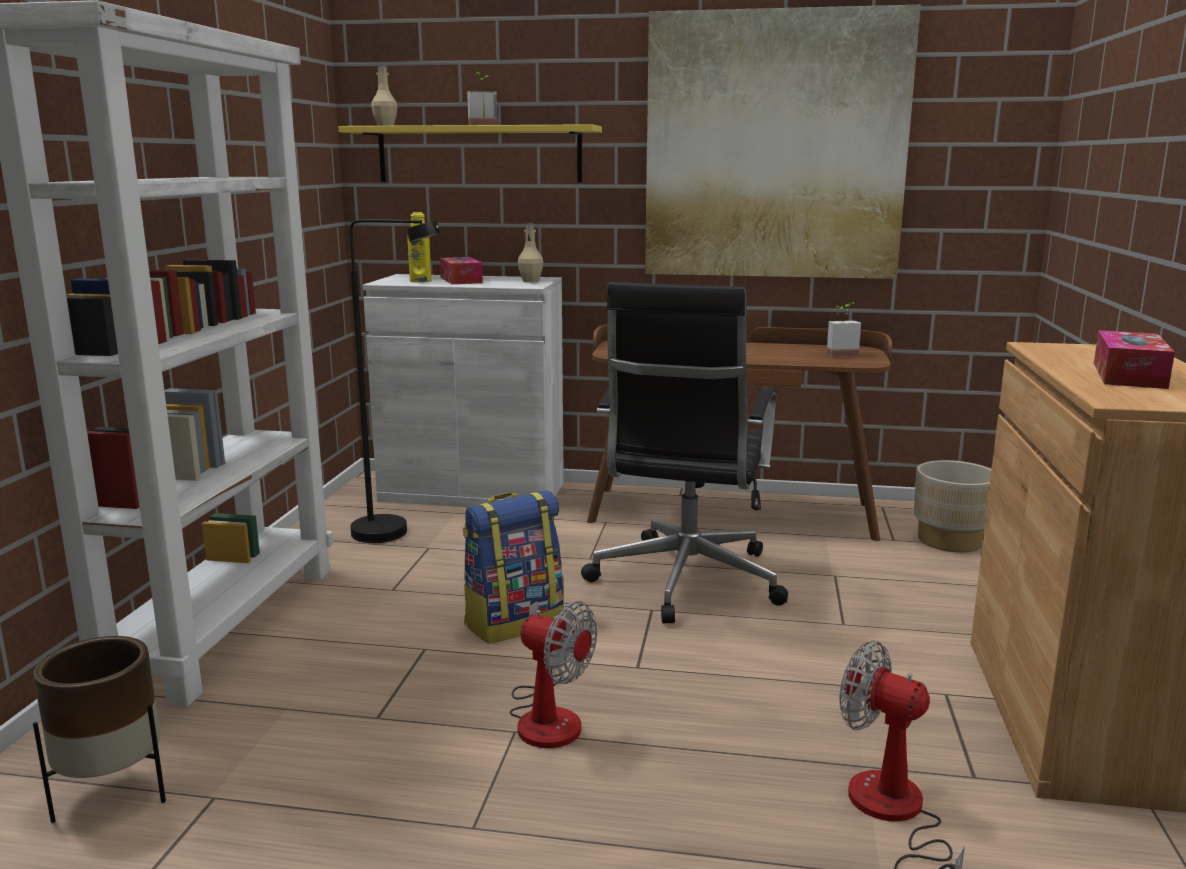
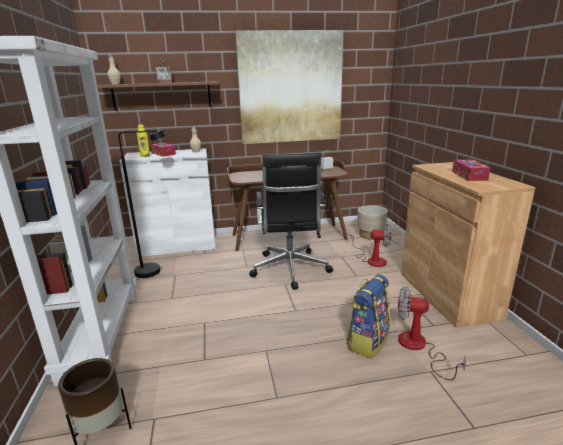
camera: 20 degrees left, 5 degrees up
(479, 154) = (162, 95): yellow shelf -> brown shelf
(514, 622) = (234, 302): backpack -> backpack (367, 341)
(547, 715) = (274, 340): fan -> fan (372, 259)

